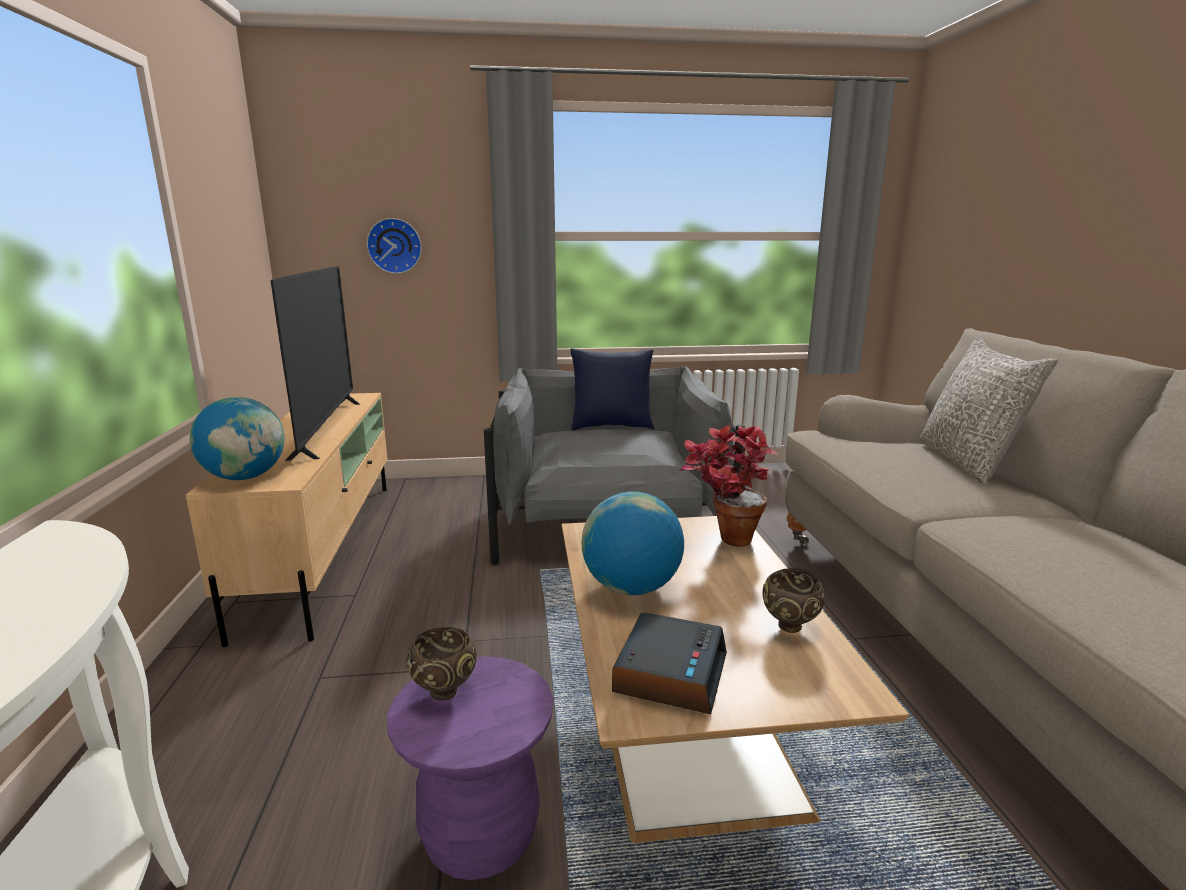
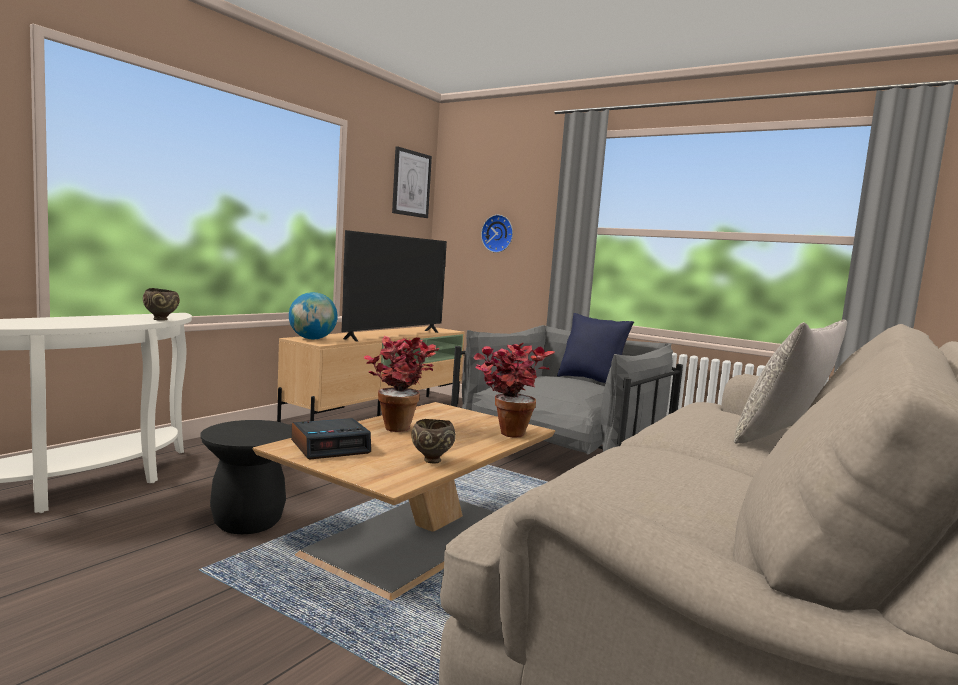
camera: 40 degrees right, 10 degrees down
(237, 172) = (411, 183): none -> picture
(446, 691) = (251, 425): brown bowl -> brown bowl (161, 319)
(480, 836) = (248, 522): purple stool -> black stool
(631, 588) = (397, 426): globe -> potted plant

